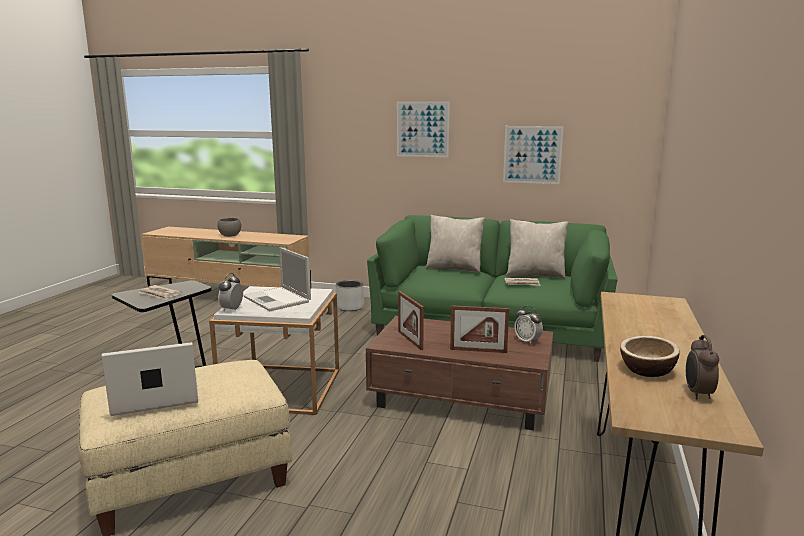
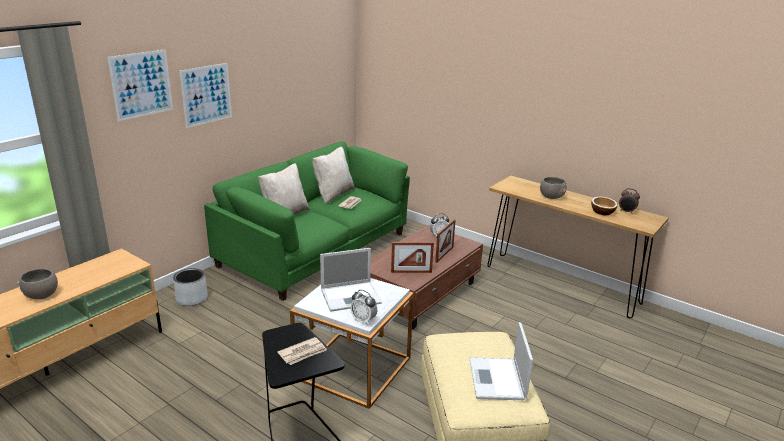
camera: 70 degrees left, 10 degrees up
(532, 154) = (290, 98): picture -> picture (141, 84)
(645, 328) = (551, 196): none -> grey bowl

